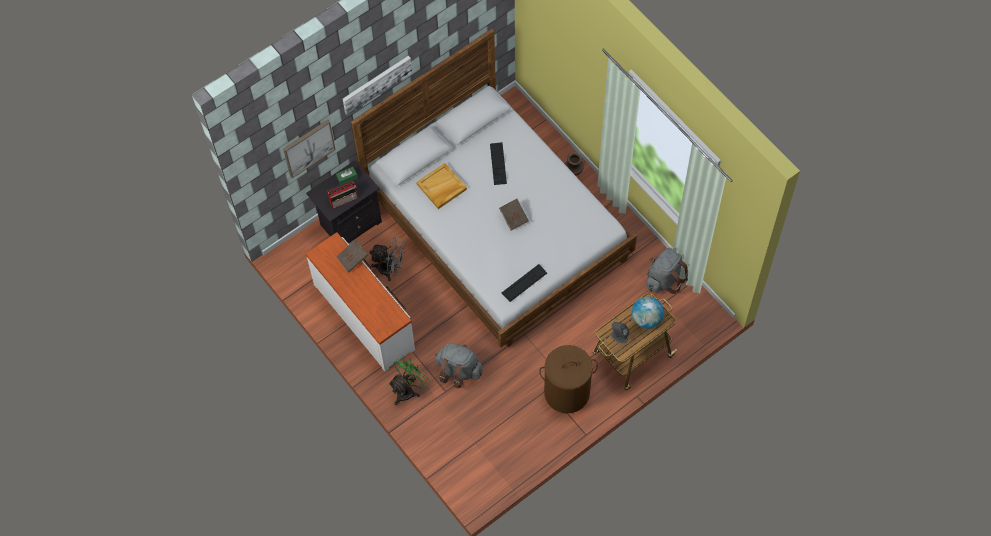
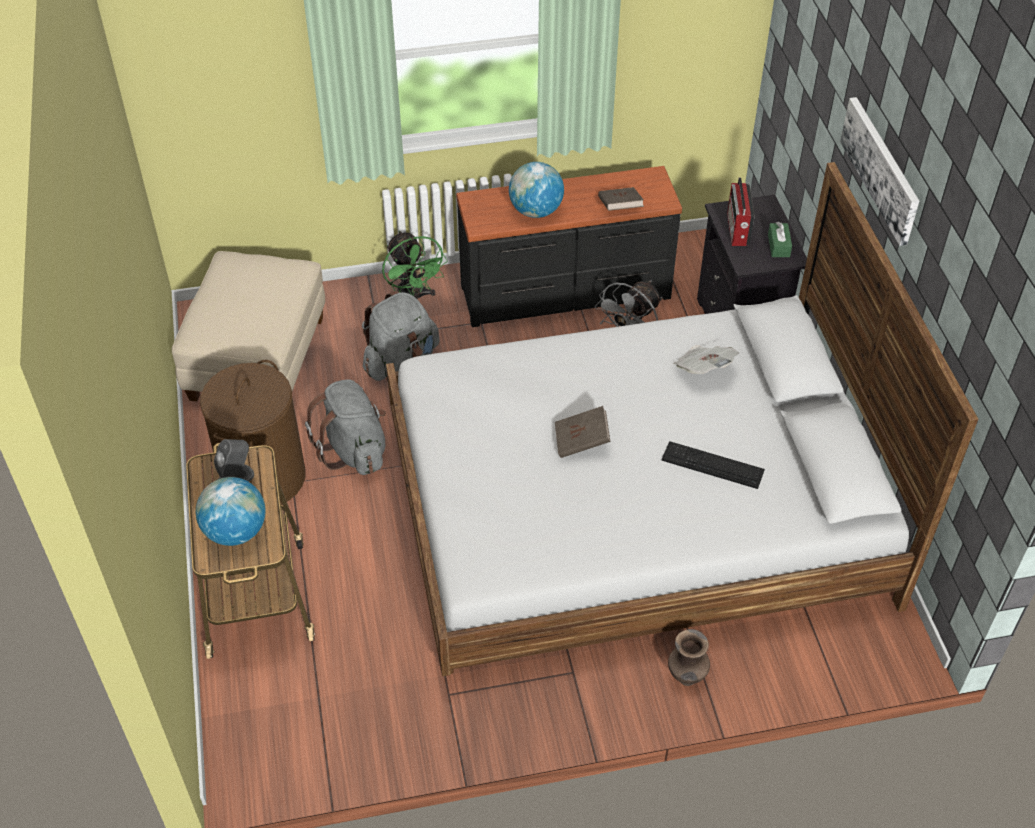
camera: 115 degrees right, 15 degrees down
(308, 147) = (810, 115): picture -> none
(365, 316) = (566, 293): white dresser -> black dresser
(375, 297) = (535, 211): none -> globe
(441, 187) = (703, 369): beige tray -> newspaper
(493, 442) = (257, 359): none -> beige ottoman
(524, 283) = (442, 405): keyboard -> none
(664, 279) = (365, 722): grey backpack -> grey backpack (354, 450)

